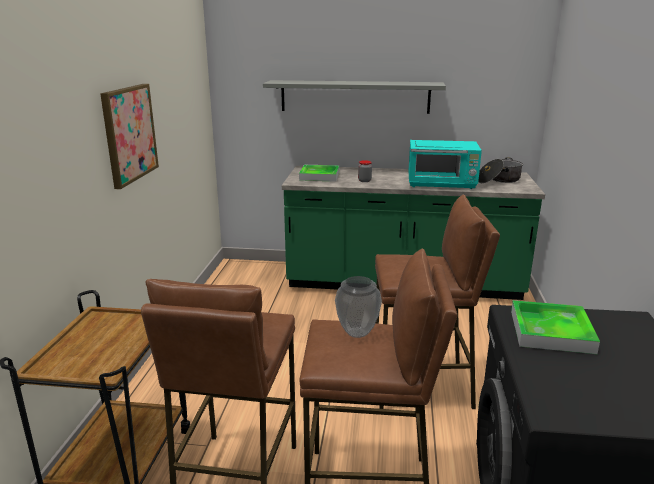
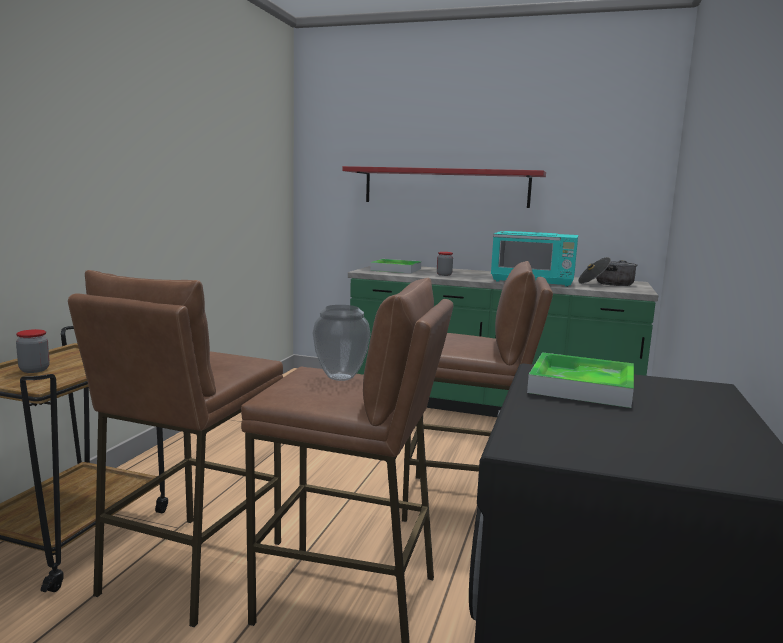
camera: 10 degrees right, 10 degrees down
(80, 348) = (34, 370): none -> jar
(129, 133) = (169, 183): picture -> none
(354, 96) = (445, 187): grey shelf -> red shelf

